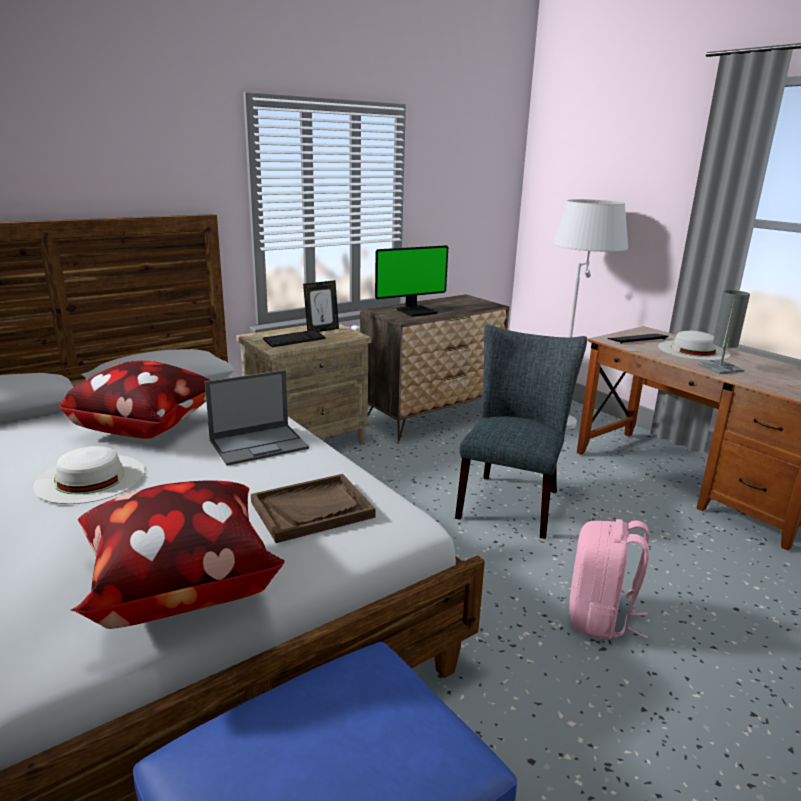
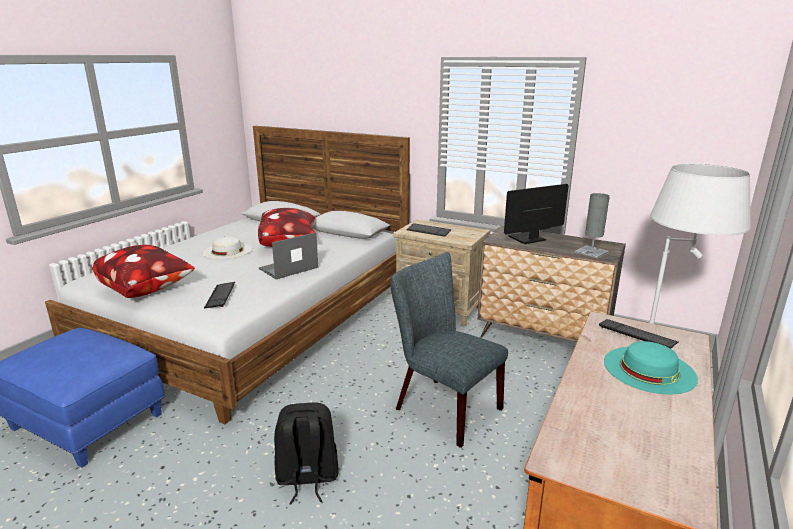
camera: 65 degrees right, 0 degrees up
(259, 444) = (288, 268): laptop -> laptop turned 105 degrees clockwise
(312, 509) = (220, 296): brown tray -> keyboard
(321, 330) = (461, 232): picture frame -> none
(416, 311) = (527, 239): monitor -> monitor turned 120 degrees clockwise
(511, 500) = (442, 407): grey chair -> grey chair turned 135 degrees counterclockwise
(600, 618) = (307, 478): pink backpack -> black backpack
(693, 350) = (649, 369): white hat -> turquoise hat
(720, 368) = (598, 388): grey table lamp -> grey table lamp (591, 252)

